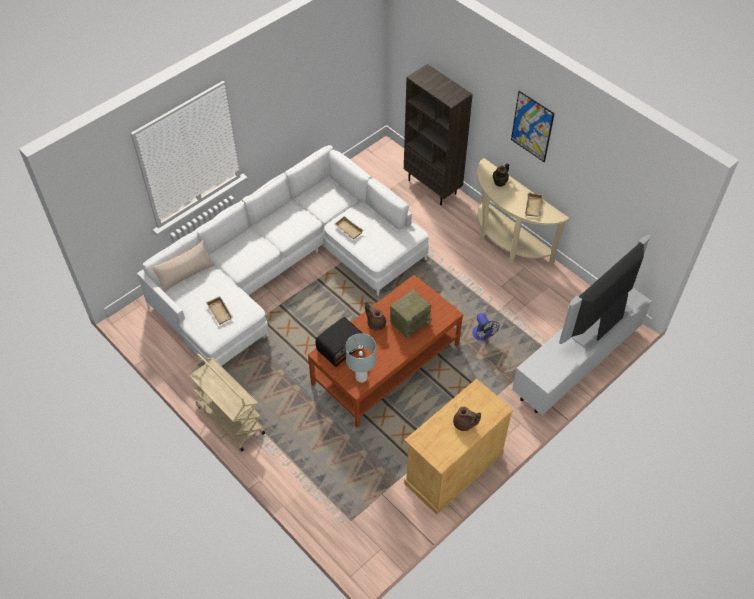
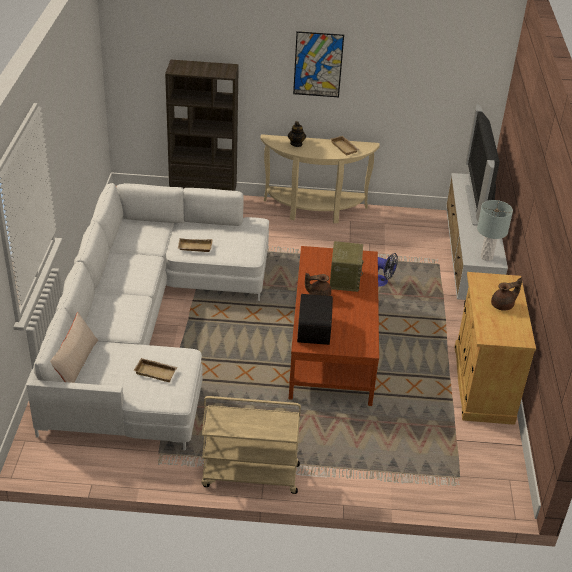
camera: 45 degrees left, 15 degrees down
(361, 377) = (360, 339): grey table lamp -> grey table lamp (486, 257)

